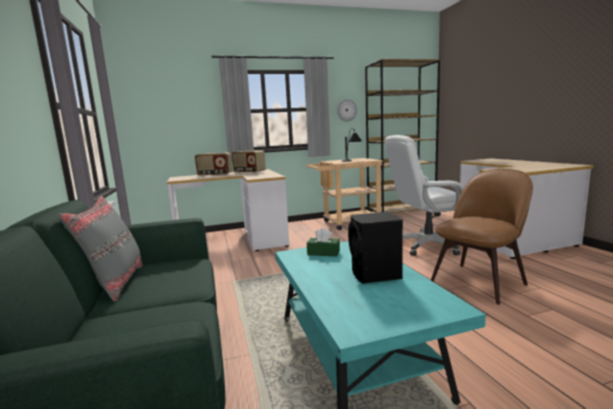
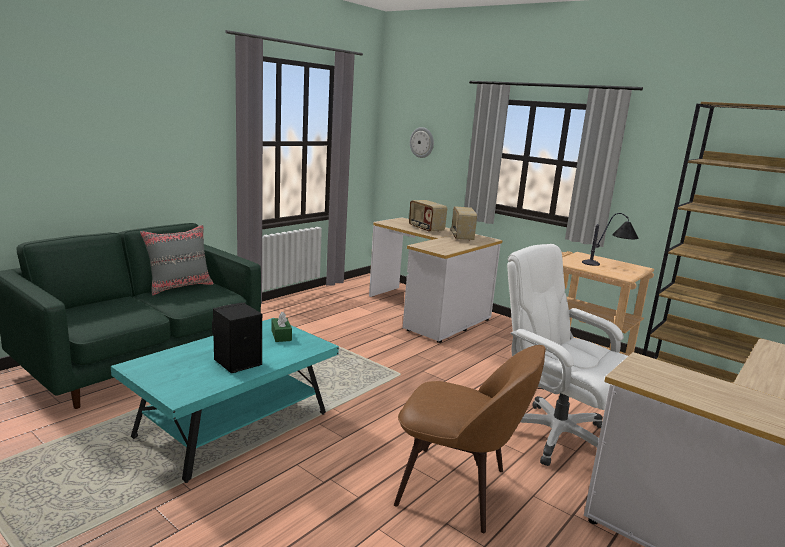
camera: 55 degrees right, 5 degrees up
(346, 110) = (658, 179): wall clock -> wall clock (422, 142)

